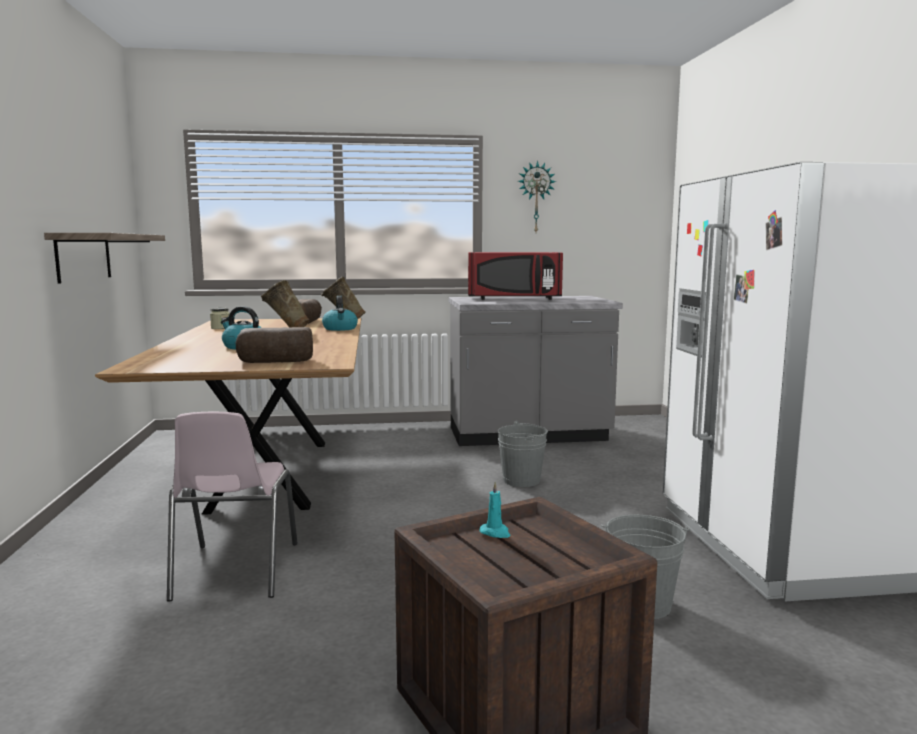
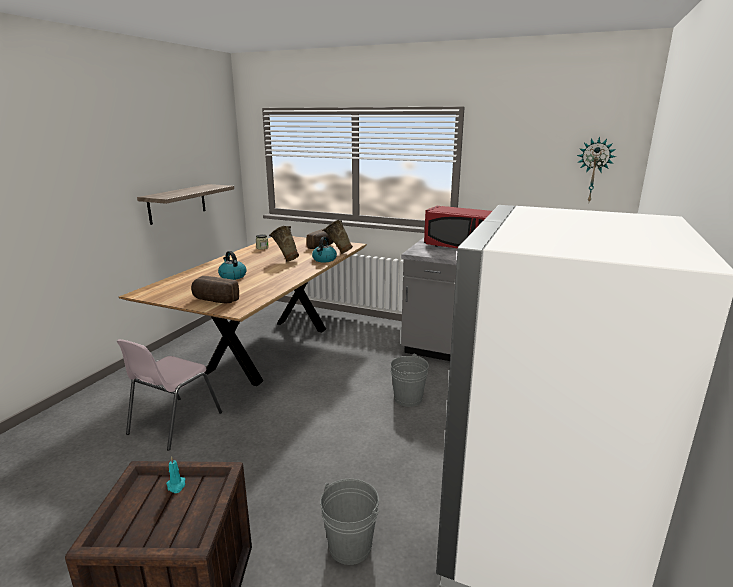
camera: 30 degrees right, 10 degrees up
(535, 198) = (506, 159): wall clock -> wall clock (593, 170)

